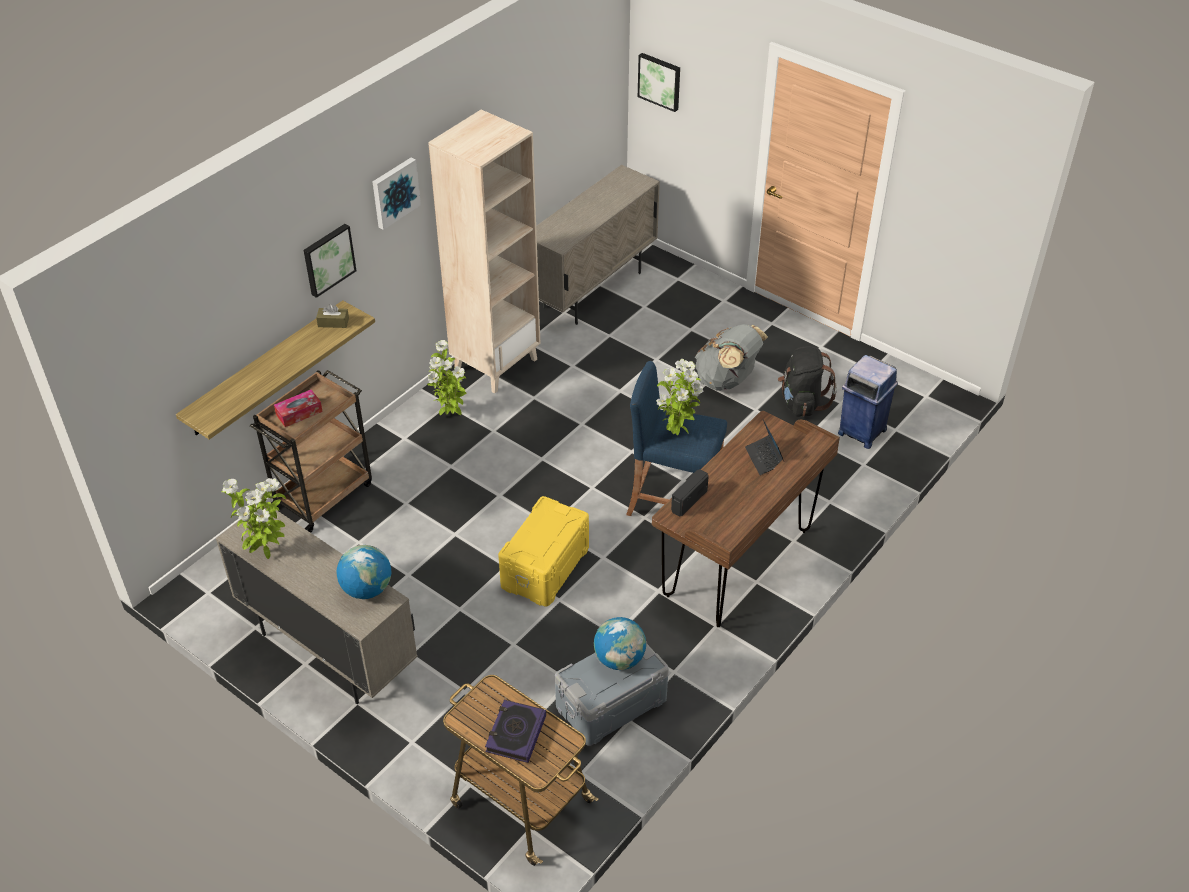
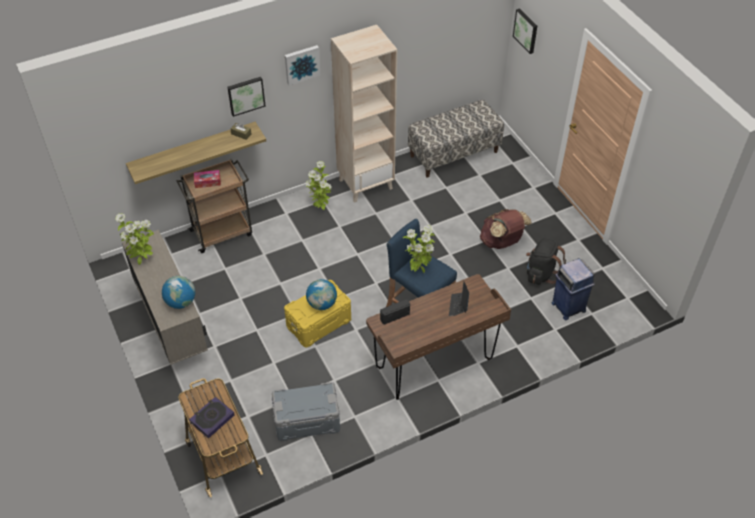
camera: 25 degrees right, 5 degrees up
(592, 290) = (454, 153): beige cabinet -> bench
(619, 659) = (313, 397): globe -> globe (322, 304)
(727, 380) = (501, 242): grey backpack -> brown backpack

